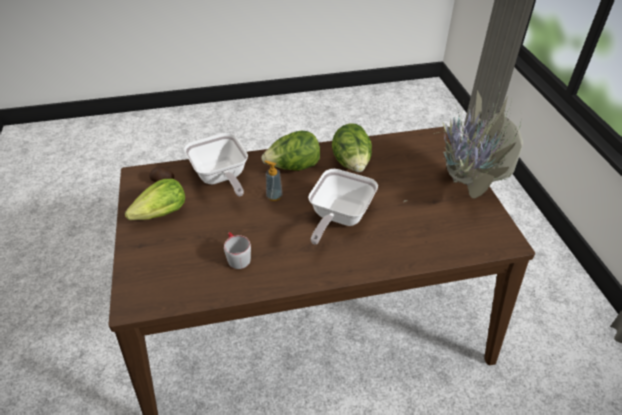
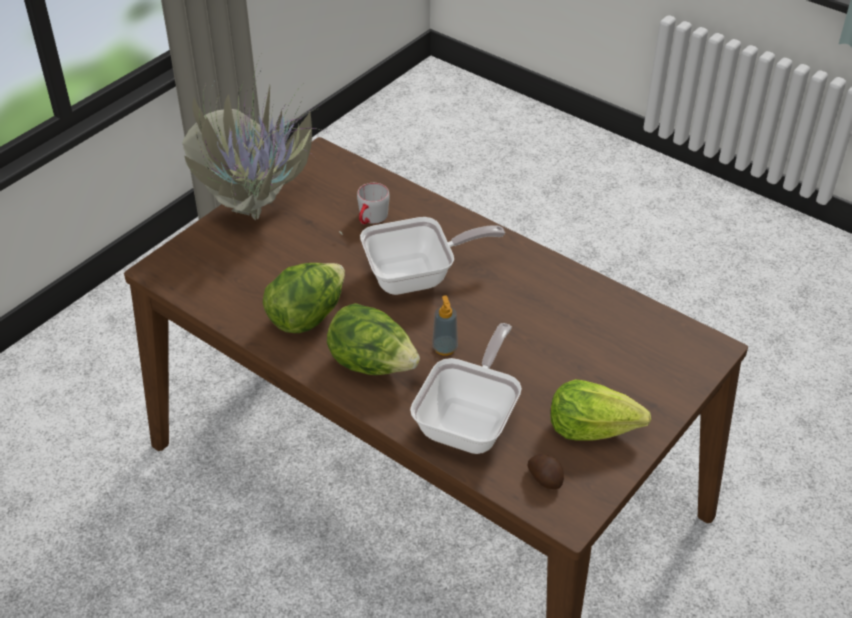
camera: 130 degrees left, 0 degrees up
(236, 256) = (565, 317): grey mug -> grey mug (371, 219)

